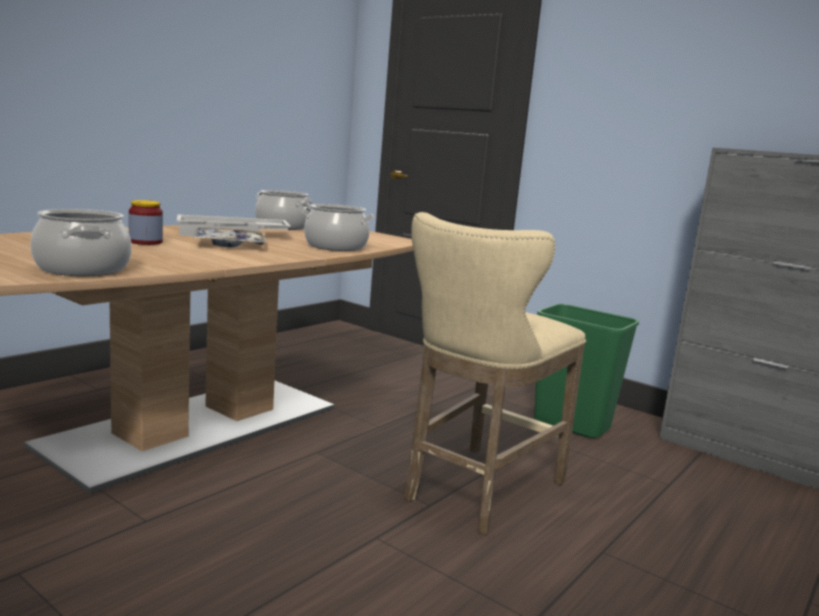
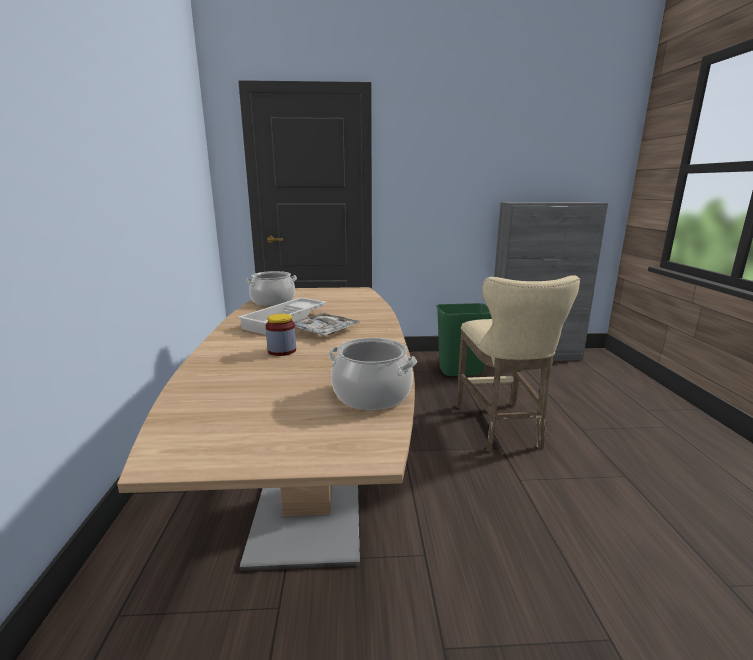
camera: 40 degrees left, 5 degrees up
(336, 246) = (363, 308): cooking pot -> none

